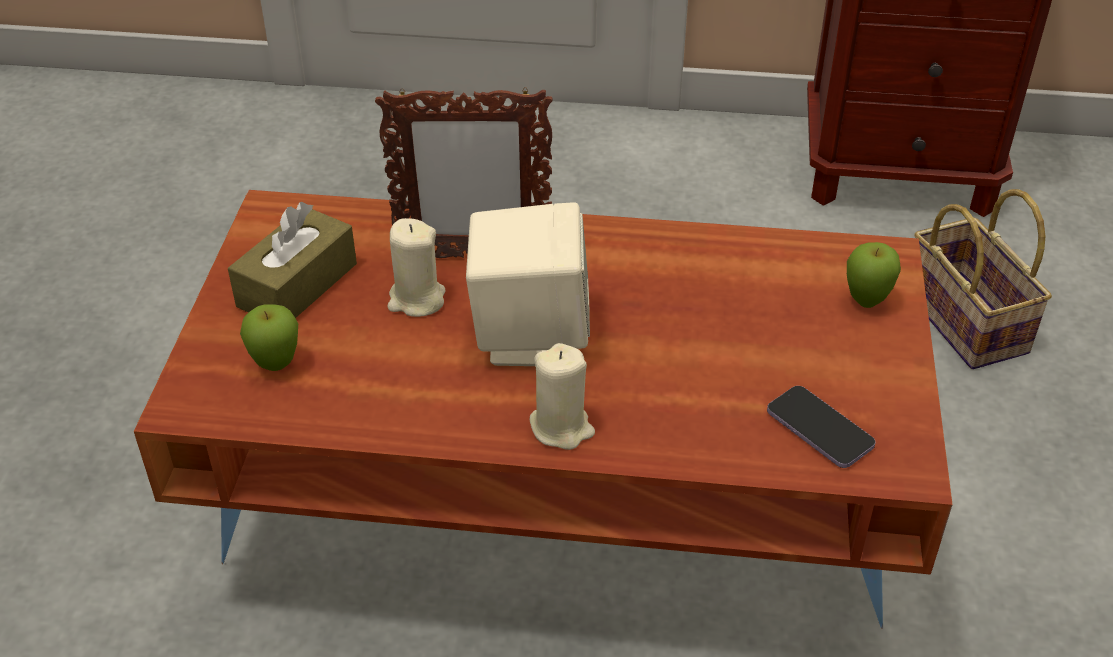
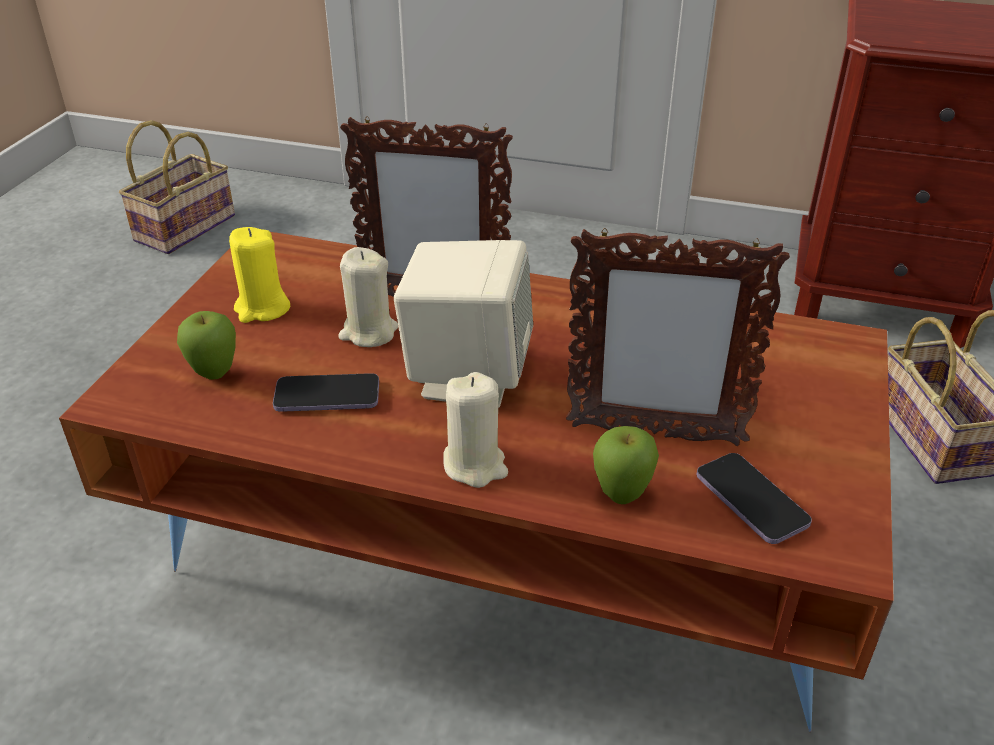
camera: 10 degrees right, 5 degrees down
(98, 158) = (185, 227): none -> basket
(297, 285) = (262, 308): brown tissue box -> yellow candle
(397, 374) = (327, 396): none -> phone
(720, 375) = (653, 434): none -> picture frame
(866, 302) = (822, 382): apple -> apple (621, 497)

